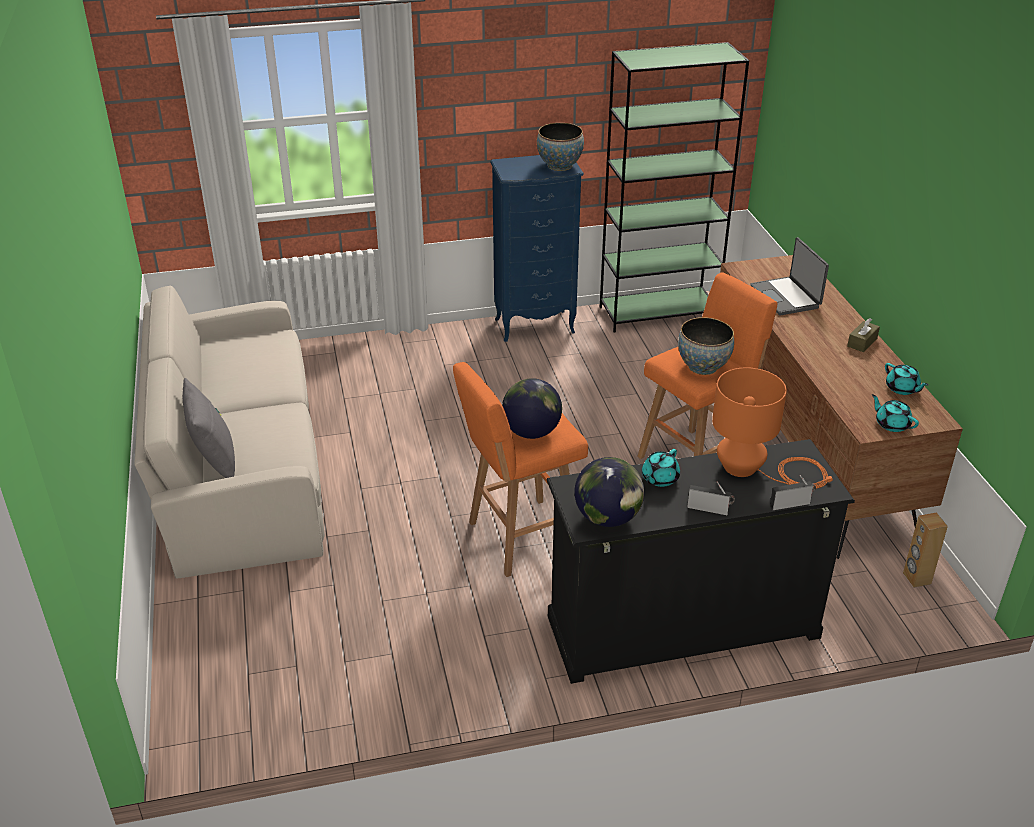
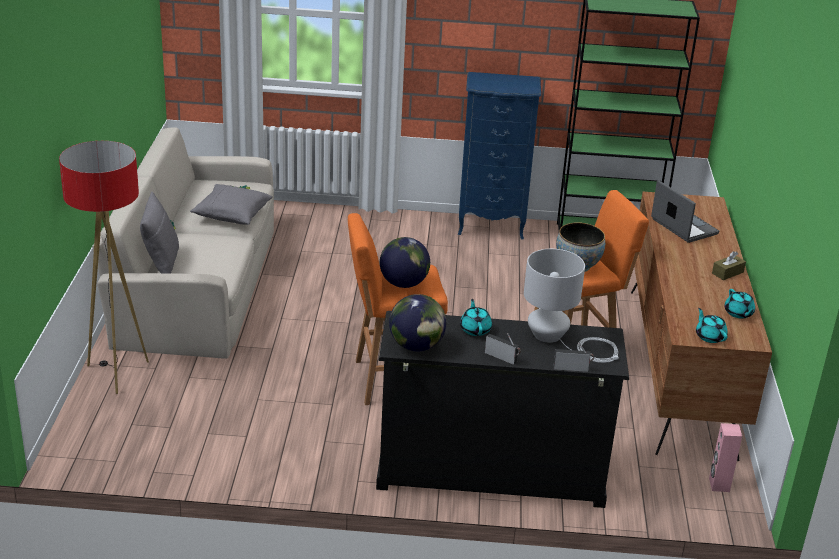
camera: 15 degrees right, 5 degrees down
(200, 608) = (117, 373): none -> floor lamp
(269, 378) = (232, 215): none -> grey pillow
(559, 165) = (523, 85): bowl -> none
(659, 478) = (475, 329): turquoise teapot -> turquoise teapot turned 120 degrees clockwise
(764, 469) = (566, 341): orange table lamp -> grey table lamp
(786, 297) = (683, 227): laptop -> laptop turned 150 degrees clockwise
(916, 578) = (718, 485): brown speaker -> pink speaker

